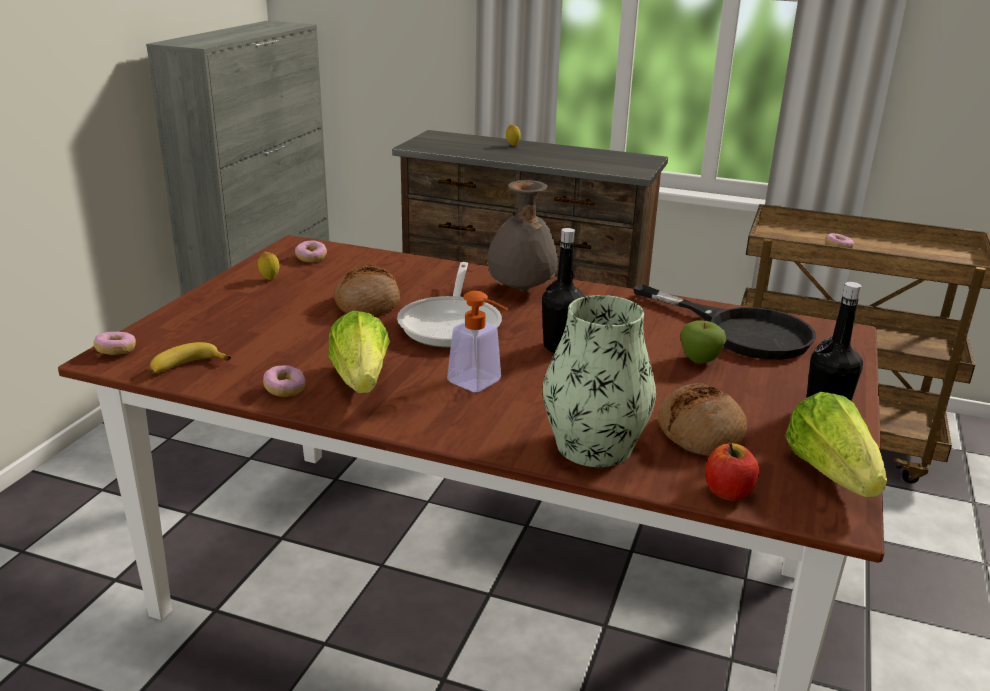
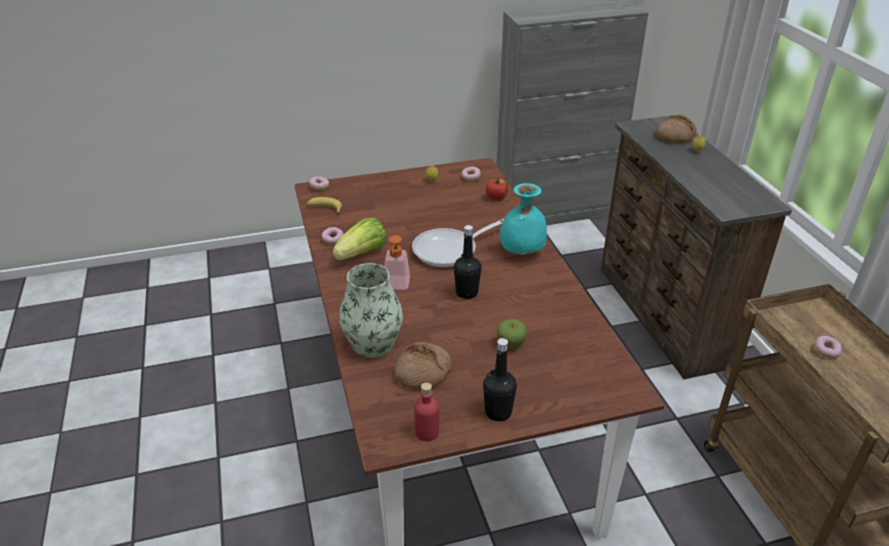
camera: 55 degrees right, 10 degrees up
(367, 303) = (441, 217): bread -> bread (675, 136)
(521, 290) = (521, 252): grey vase -> turquoise vase
(728, 492) = (372, 400): apple -> apple (496, 198)
(741, 331) = (573, 348): black frying pan -> none
(831, 473) = (427, 432): lettuce -> red bottle

